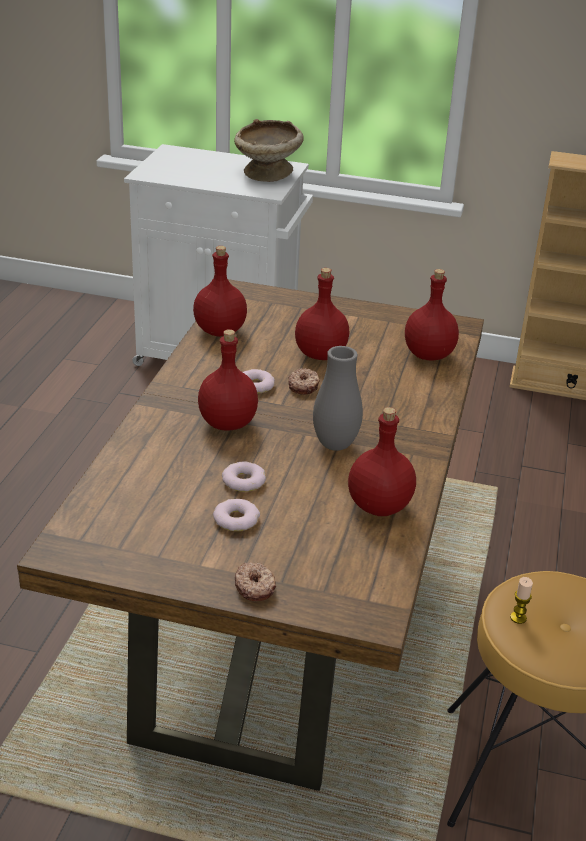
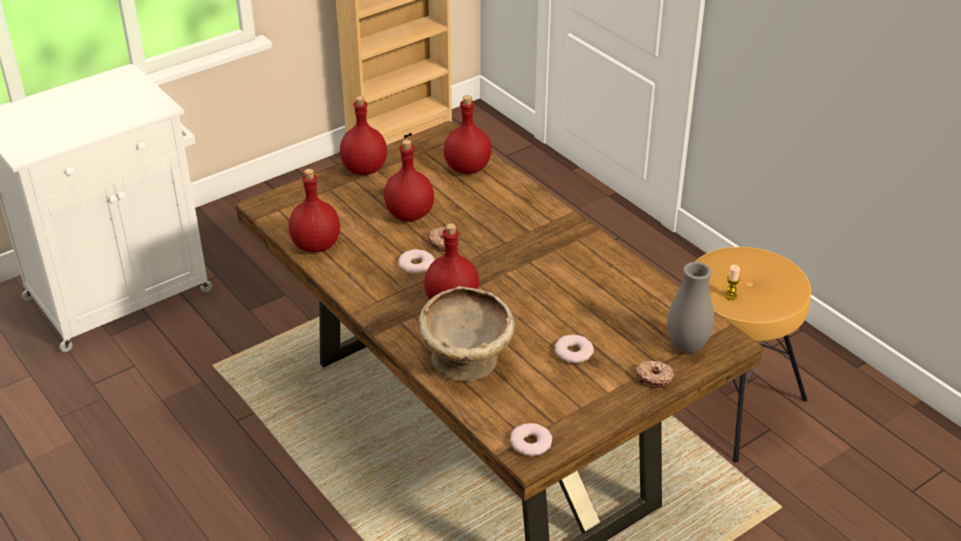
camera: 50 degrees left, 5 degrees up
(243, 481) = (532, 328): donut -> donut (530, 443)
(268, 175) = (126, 93): beige bowl -> beige bowl (467, 362)
(335, 445) = (532, 266): grey vase -> grey vase (687, 346)
(378, 506) = (620, 283): red bottle -> red bottle (364, 169)

